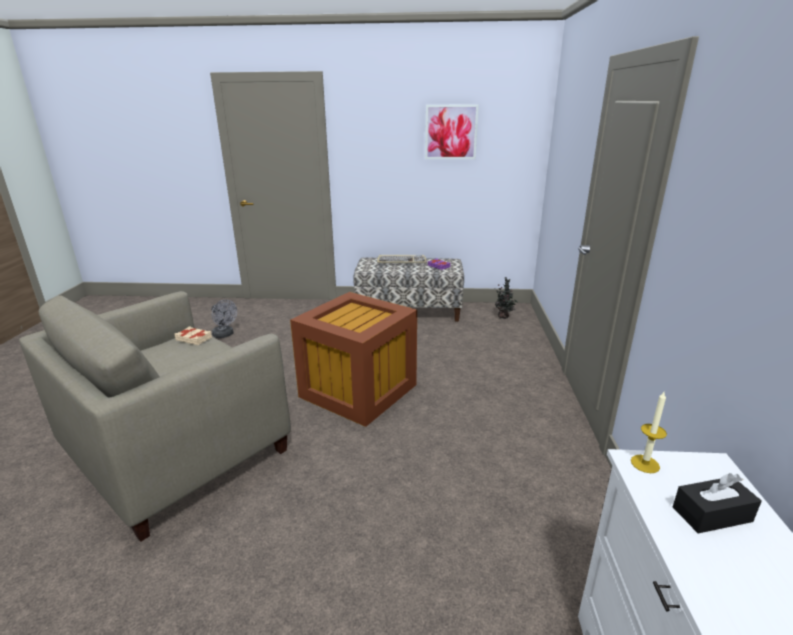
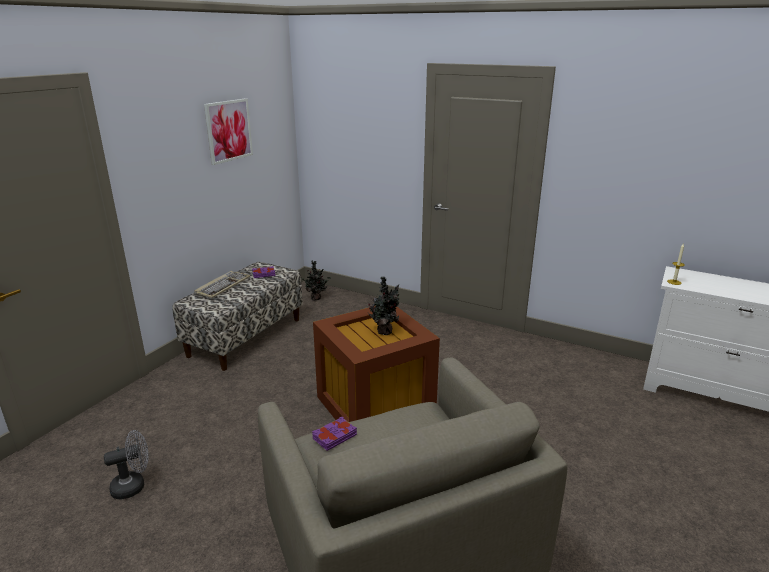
camera: 65 degrees left, 0 degrees up
(194, 338) = (334, 436): beige book -> purple book
(363, 321) = (385, 331): none -> potted plant
(711, 514) = (708, 282): black tissue box -> none

